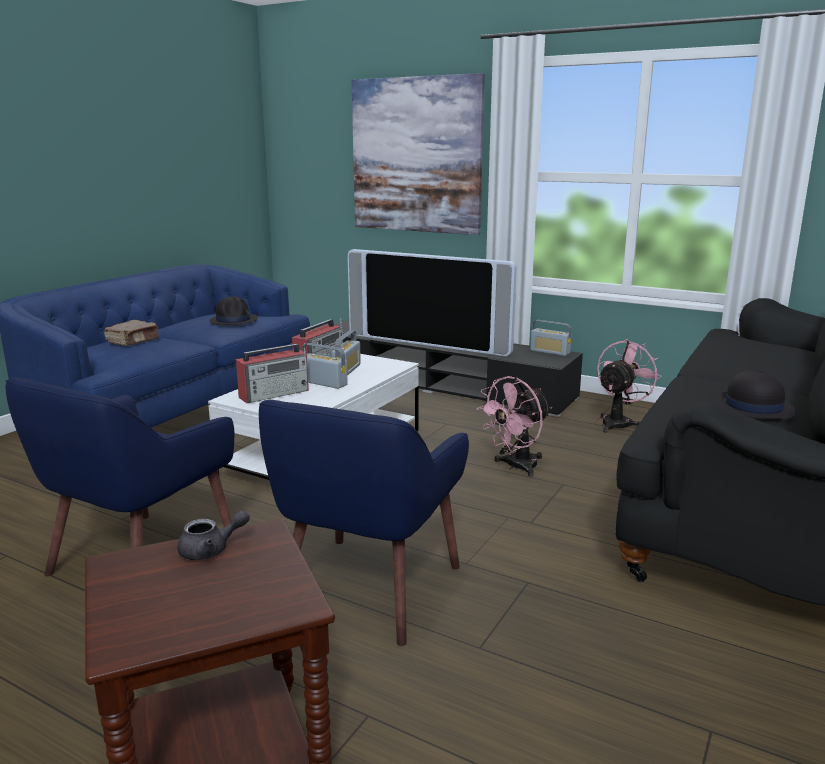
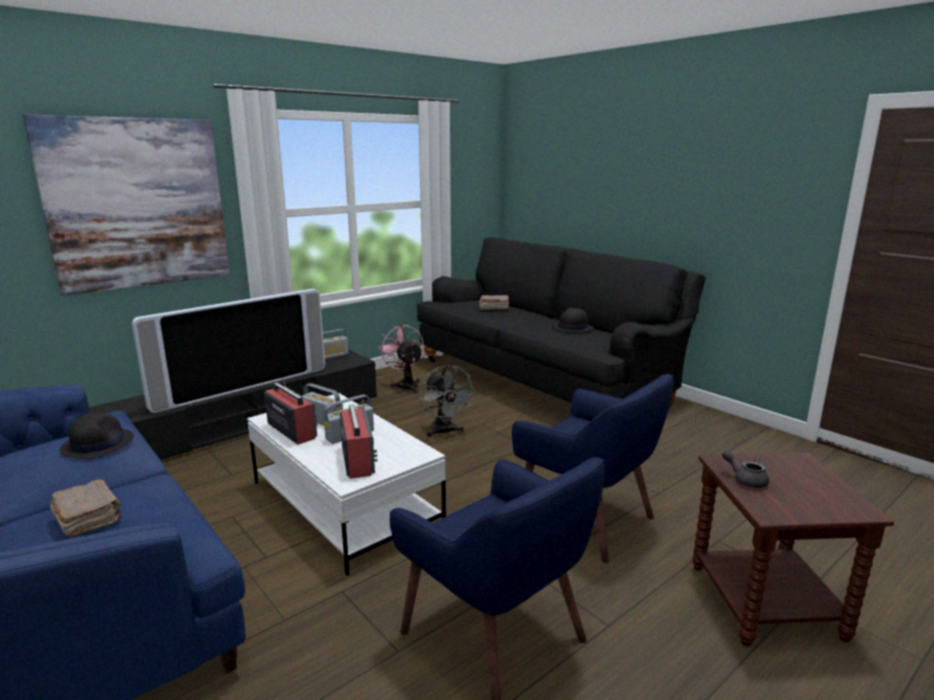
camera: 70 degrees left, 0 degrees up
(211, 550) = (746, 479): grey teapot -> grey teapot turned 45 degrees counterclockwise
(515, 467) = (444, 432): pink fan -> grey fan
(759, 357) = (493, 308): none -> brown book

